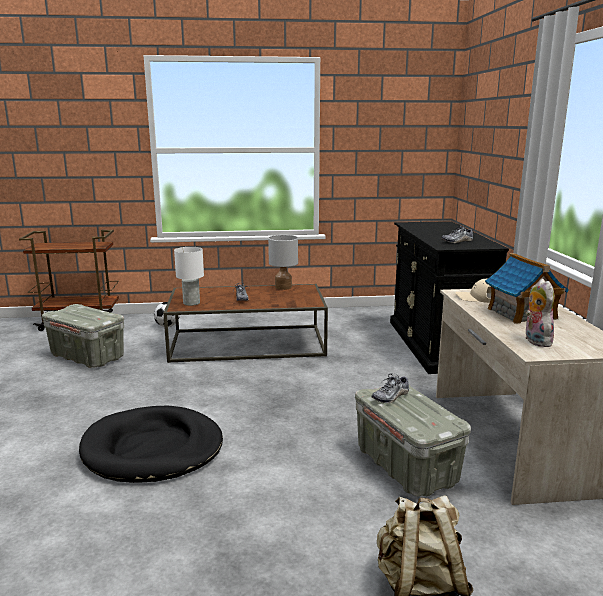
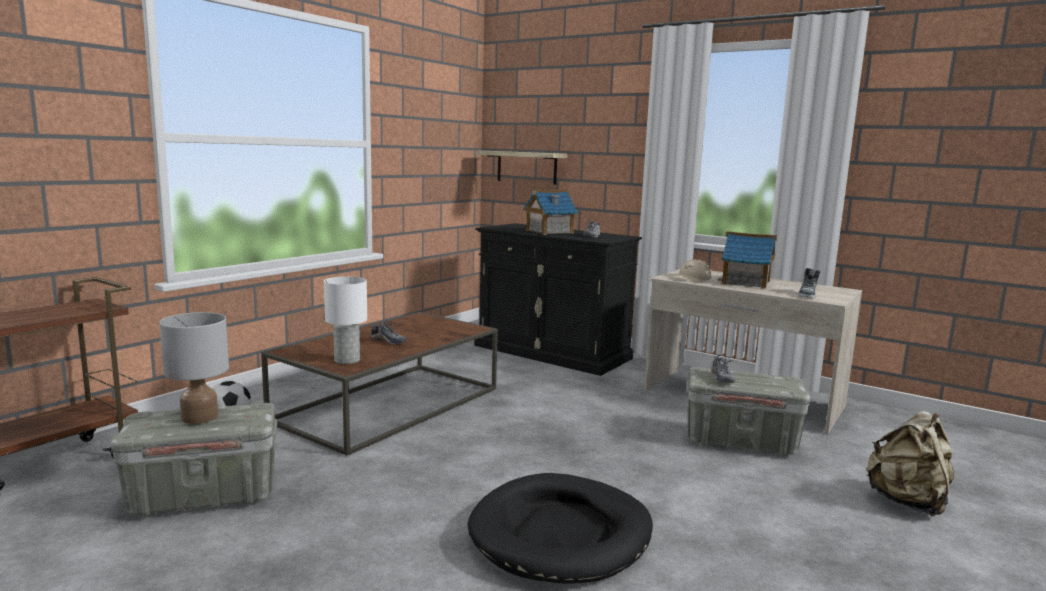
camera: 50 degrees left, 5 degrees down
(283, 287) = (398, 321): grey table lamp -> grey table lamp (200, 417)
(438, 232) = (549, 232): none -> toy house
(473, 169) = (526, 167): none -> shelf
(535, 341) = (808, 295): plush toy -> shoe

